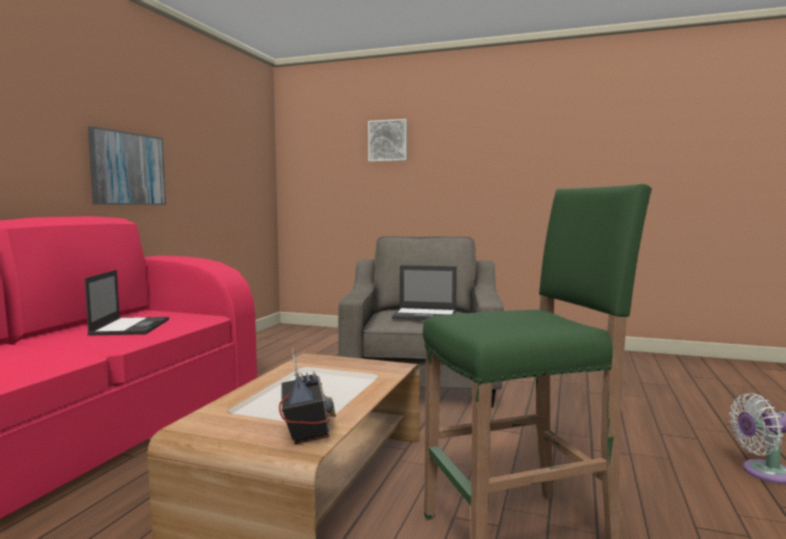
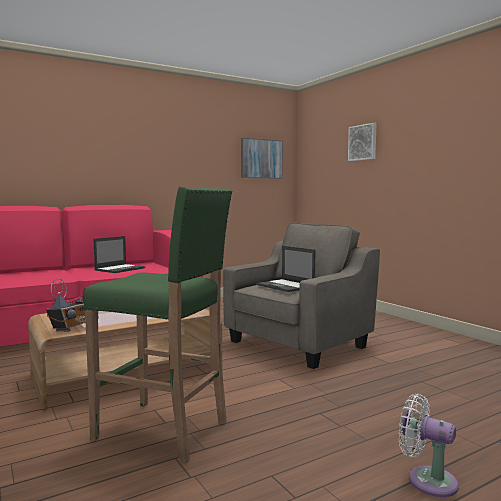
camera: 40 degrees right, 0 degrees up
(127, 169) = (158, 176): picture -> picture (261, 159)

